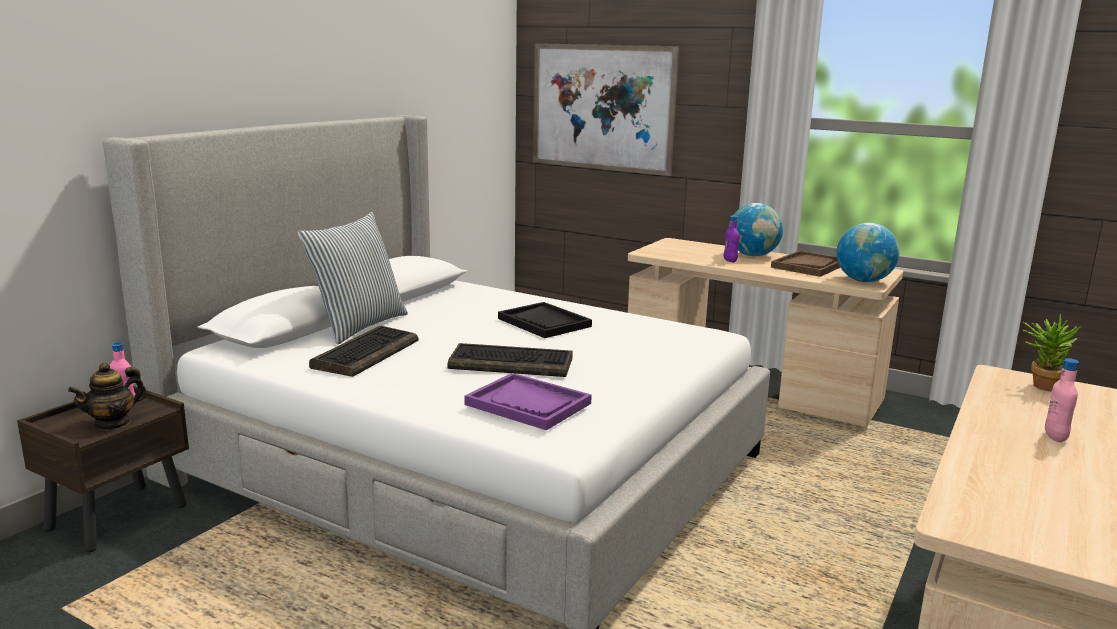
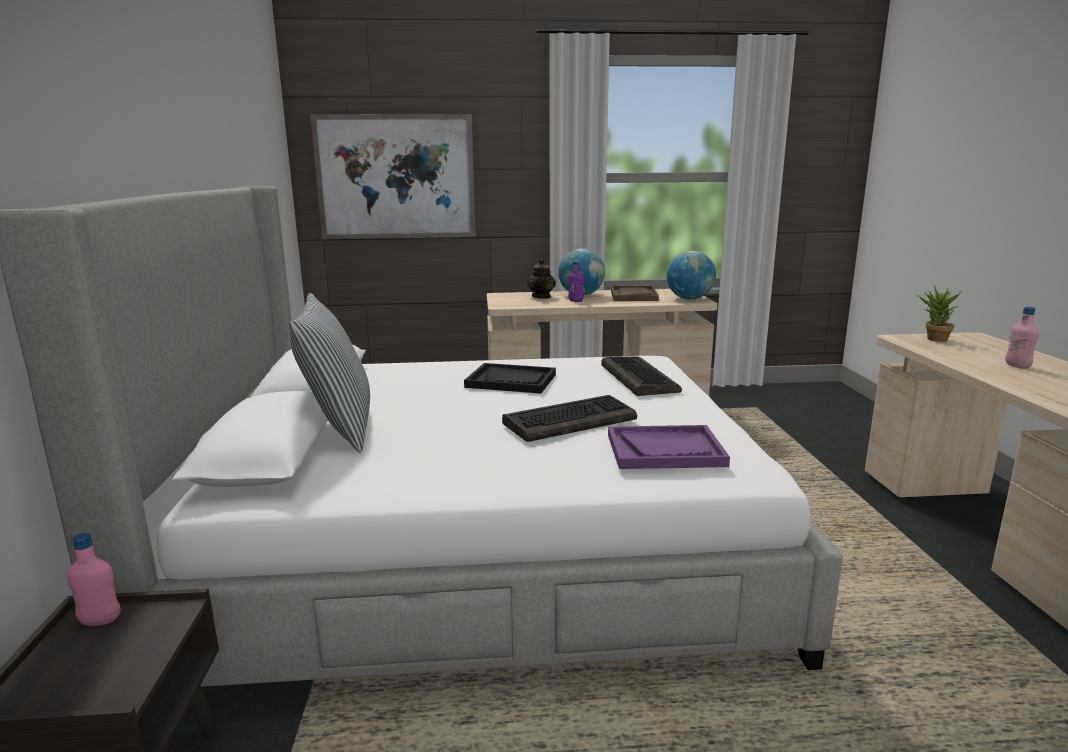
camera: 35 degrees left, 0 degrees up
(113, 423) = (134, 657): teapot -> teapot (541, 297)
(366, 353) = (410, 452): keyboard -> keyboard (637, 378)

